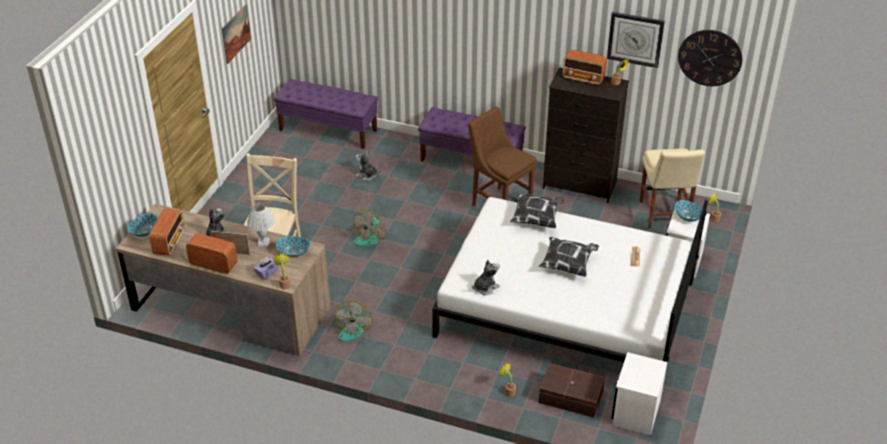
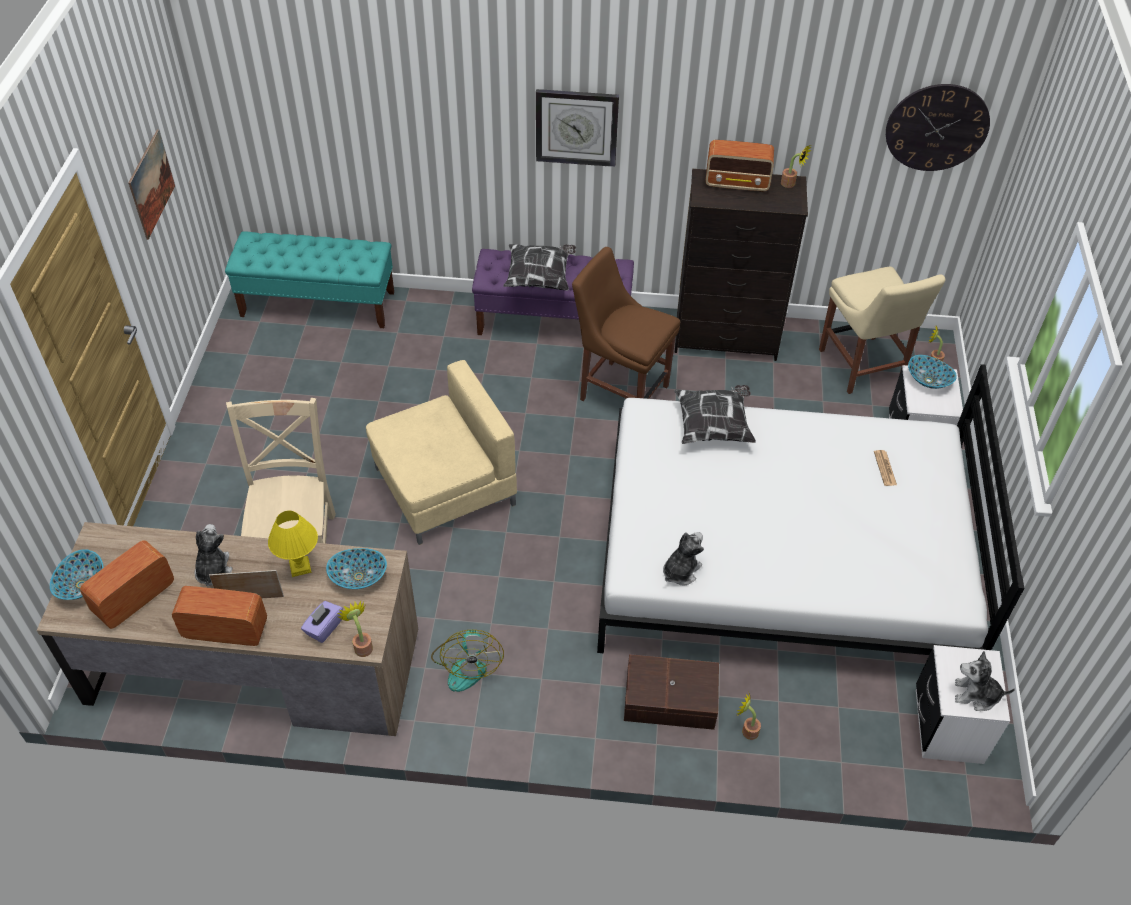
camera: 15 degrees left, 10 degrees up
(169, 242) = (133, 599): radio -> radio turned 135 degrees counterclockwise
(263, 242) = (299, 566): white table lamp -> yellow table lamp
(328, 130) = (318, 304): purple bench -> turquoise bench
(367, 175) = (403, 374): plush toy -> plush toy (976, 695)
(370, 237) = (443, 486): fan -> beige armchair
(568, 264) = (791, 502): pillow -> pillow (540, 277)
(571, 398) = (844, 721): brown storage box -> brown storage box (671, 701)
(635, 39) = (817, 111): wall clock -> wall clock (576, 127)

